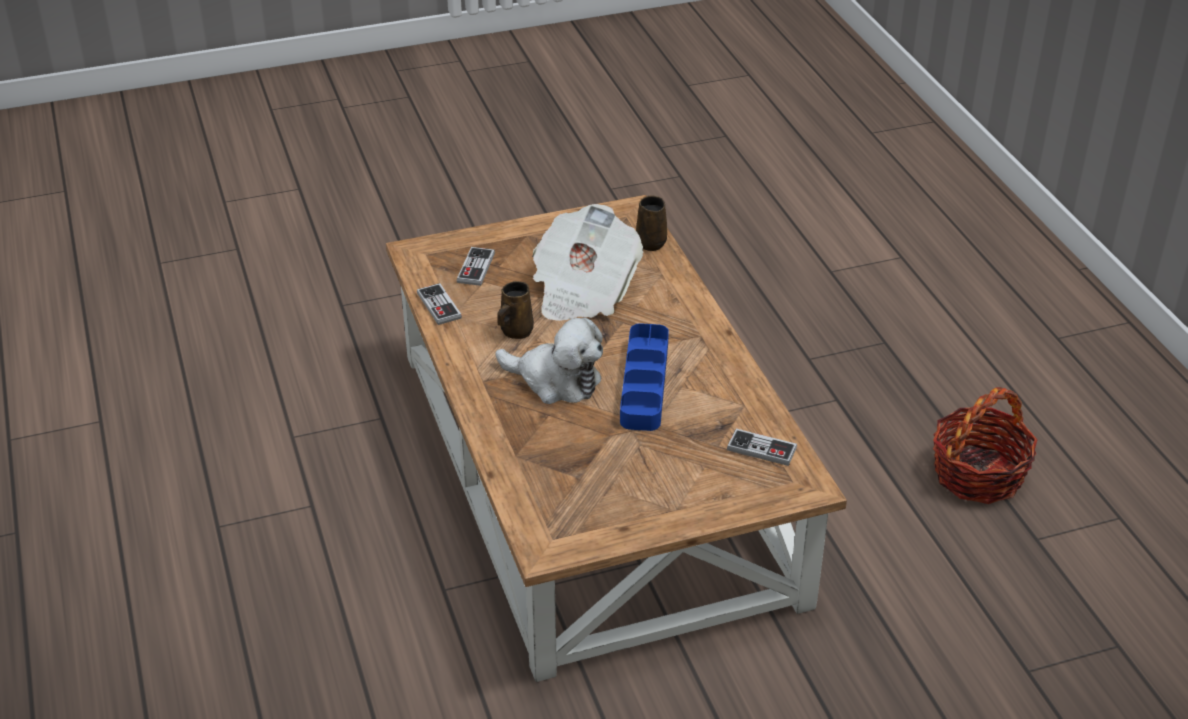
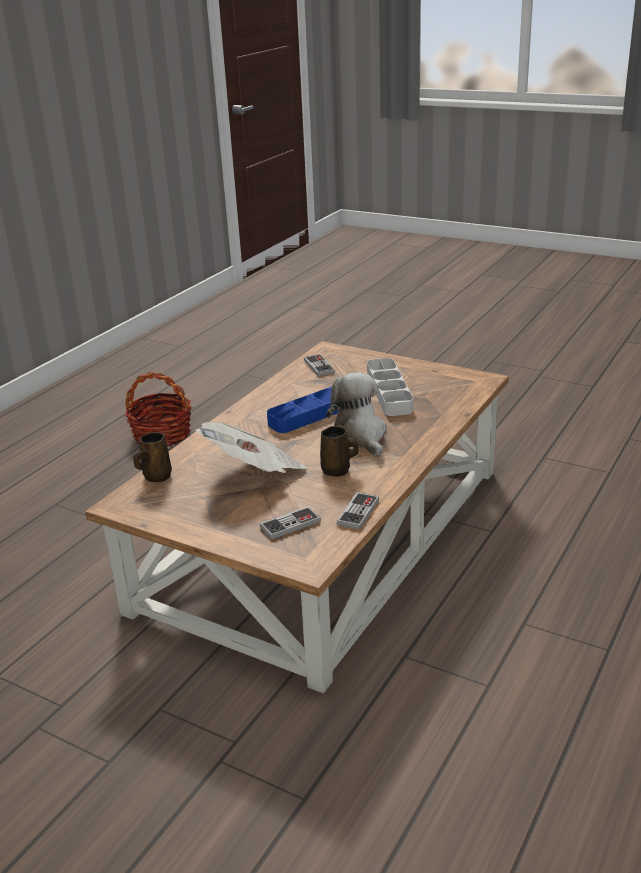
camera: 130 degrees left, 10 degrees down
(620, 457) = (389, 391): none -> grey tray

